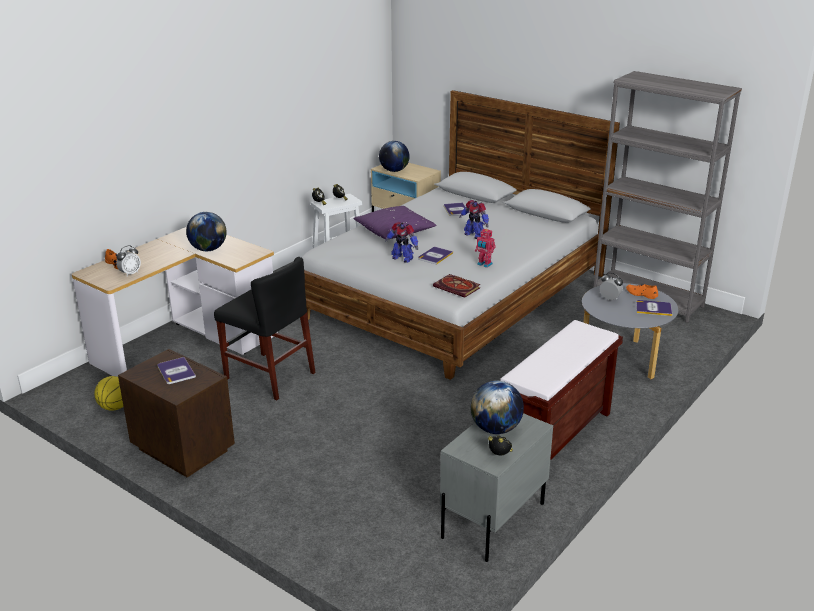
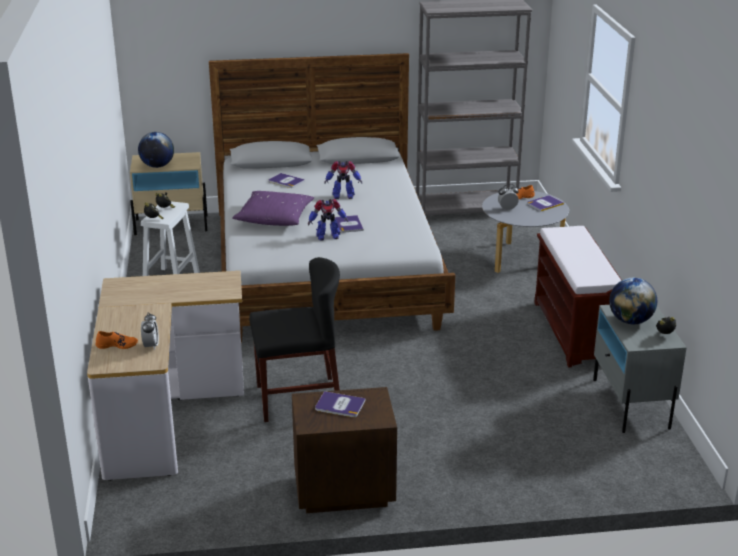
camera: 45 degrees left, 0 degrees up
(114, 407) = (212, 498): basketball -> none
(208, 249) = (176, 294): globe -> none
(458, 287) = (416, 241): book -> none
(484, 264) = (398, 216): toy robot -> none

